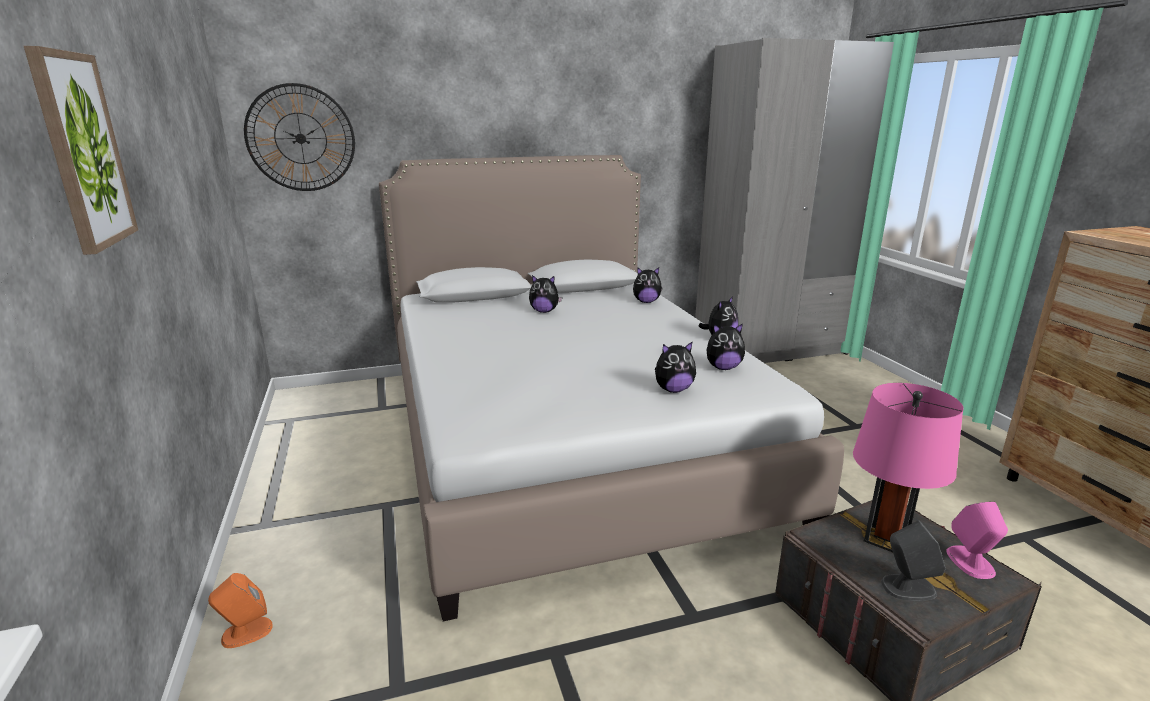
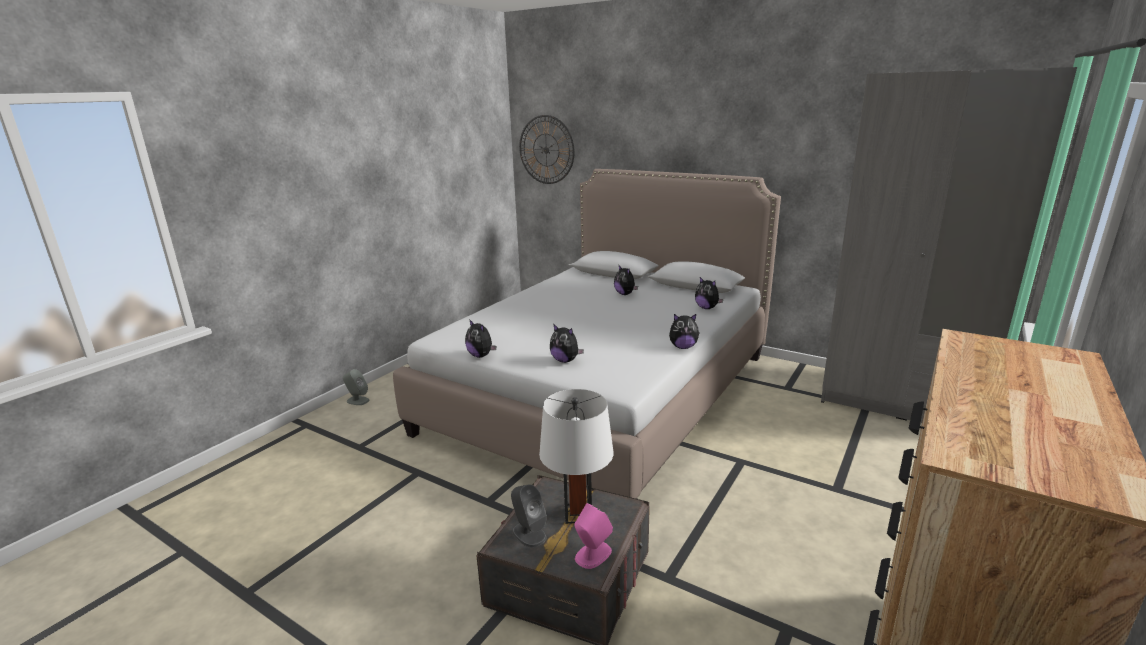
camera: 50 degrees right, 0 degrees up
(82, 151) = (322, 166): picture -> none
(246, 633) = (357, 400): orange speaker -> grey speaker
(723, 368) = (628, 362): plush toy -> plush toy (481, 355)
(886, 539) = (577, 513): pink table lamp -> white table lamp

